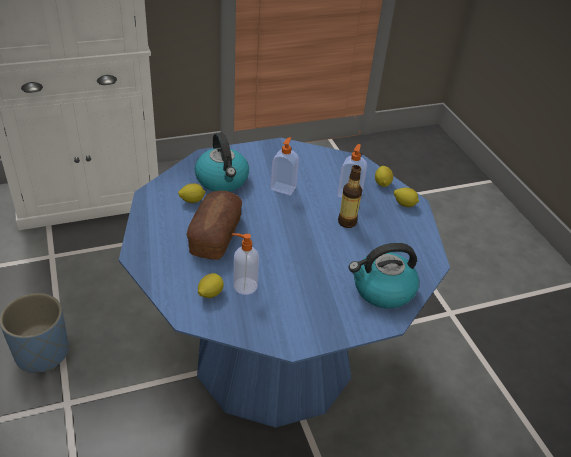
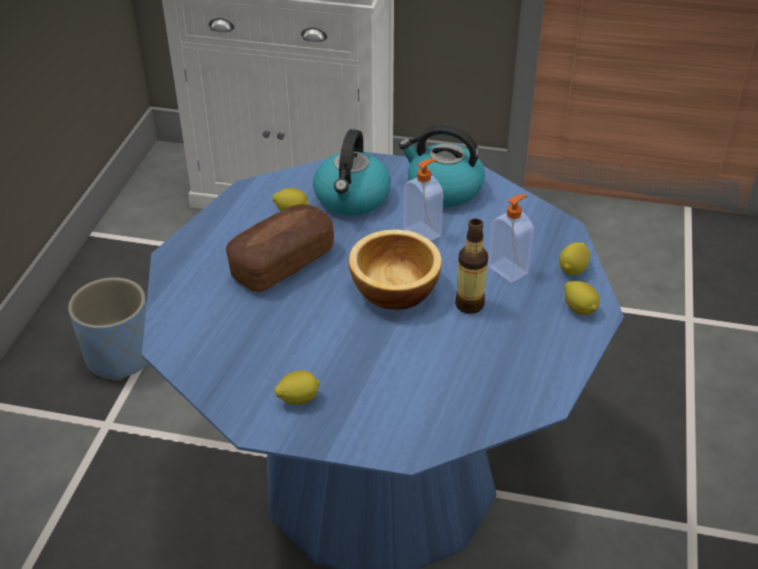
camera: 35 degrees right, 0 degrees up
(210, 294) = (214, 329): lemon -> lemon (298, 399)
(244, 286) = (262, 335): soap dispenser -> none
(296, 228) = (393, 288): none -> bowl
(382, 290) = (434, 409): kettle -> kettle (443, 189)

